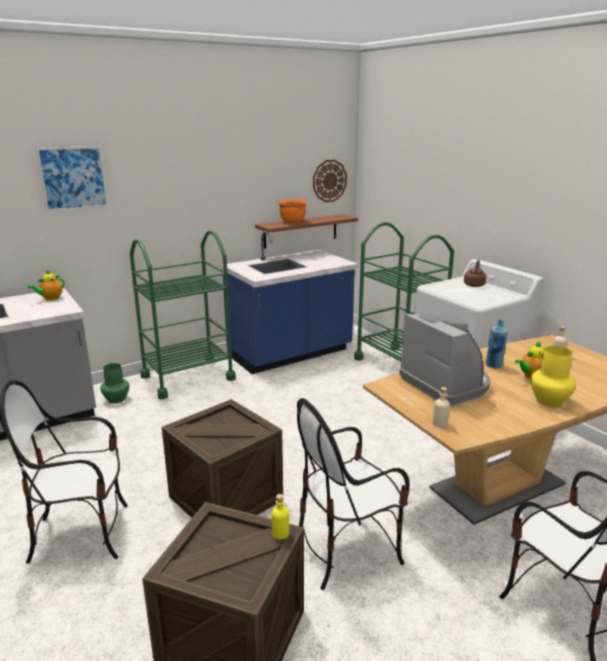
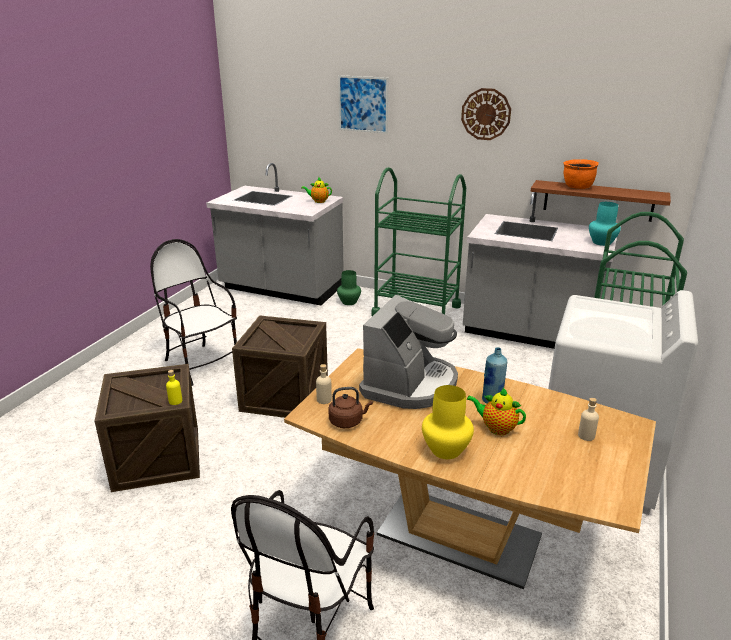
camera: 55 degrees right, 5 degrees up
(290, 354) = (530, 333): blue counter -> grey counter
(329, 181) = (654, 146): wall clock -> wall clock (486, 114)
(333, 259) = (601, 242): none -> turquoise vase
(346, 550) = (277, 473): chair -> none
(474, 285) = (635, 319): brown kettle -> brown kettle (347, 421)

